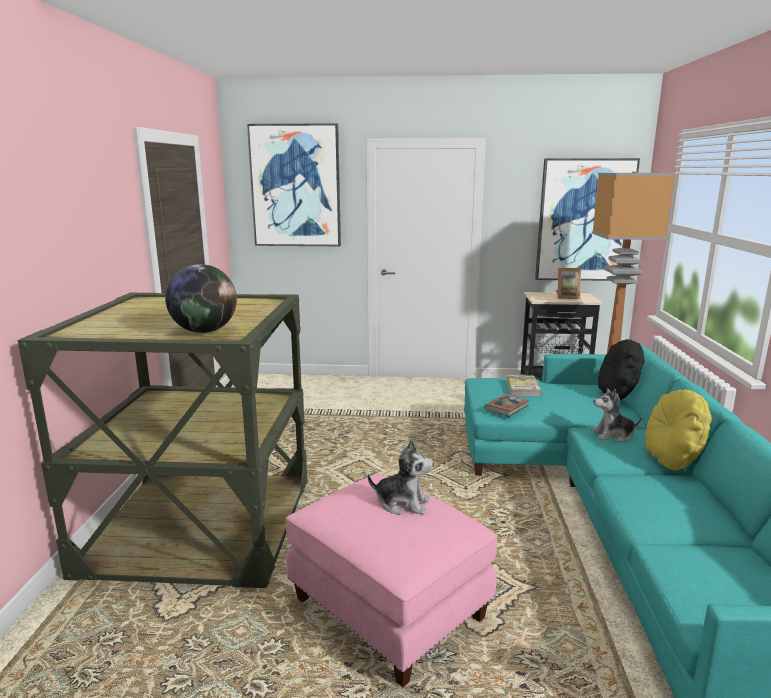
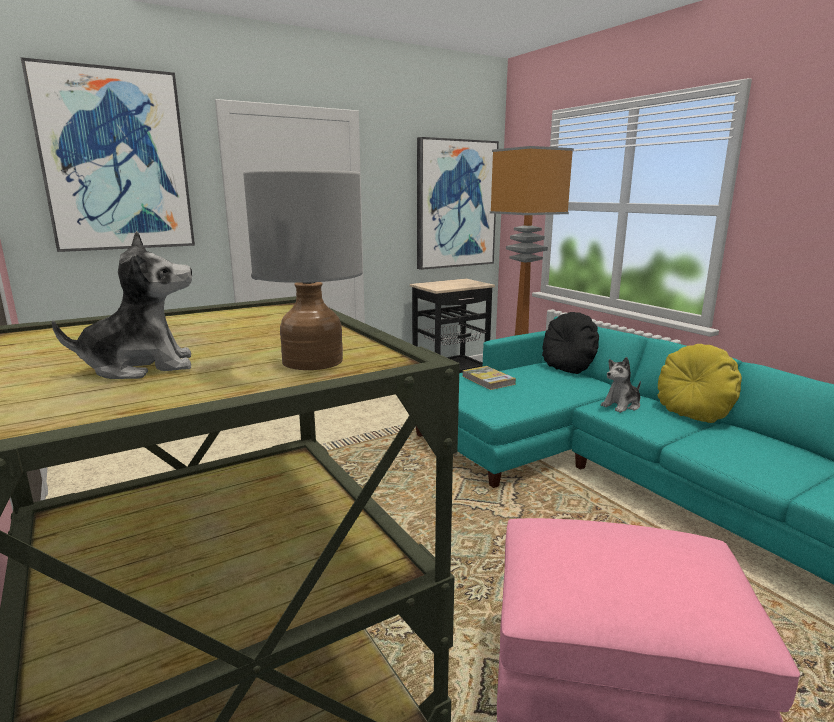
camera: 35 degrees left, 0 degrees up
(204, 331) = (312, 361): globe -> grey table lamp
(402, 503) = (628, 545): plush toy -> plush toy (141, 367)
(506, 408) = (506, 403): book -> none
(567, 297) = (457, 284): picture frame -> none

